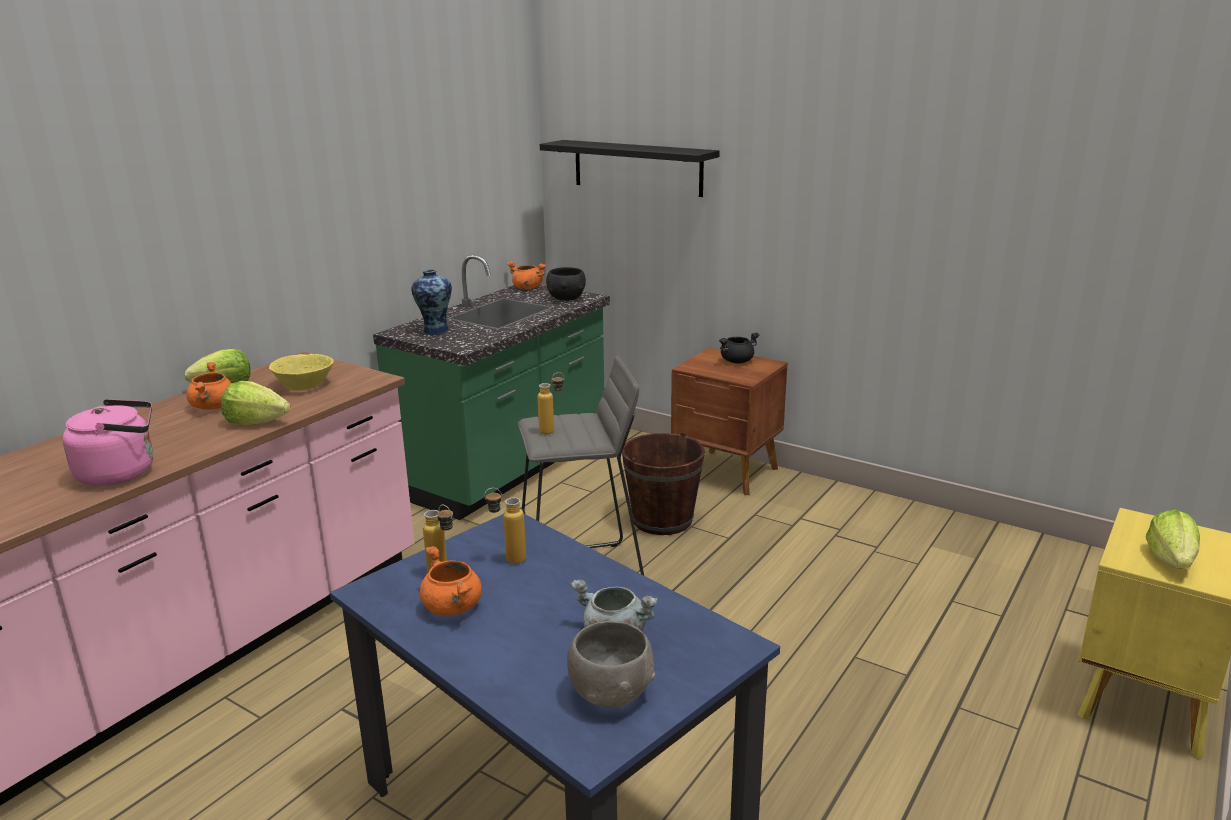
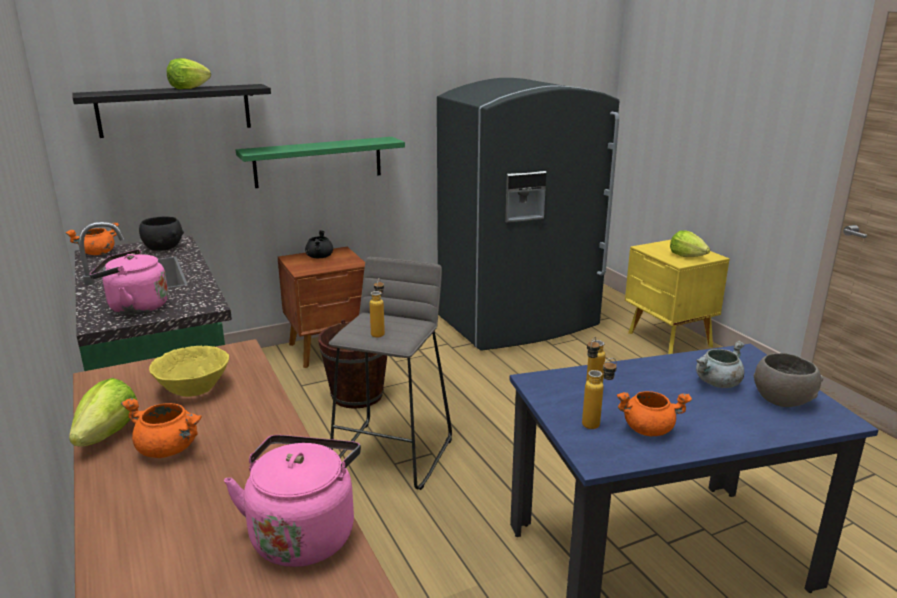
camera: 60 degrees left, 0 degrees up
(256, 422) = (263, 428): lettuce -> lettuce (188, 88)
(435, 331) = (134, 307): vase -> pink kettle
(769, 251) = (318, 162): none -> green shelf
(972, 558) = (519, 323): none -> grey fridge

